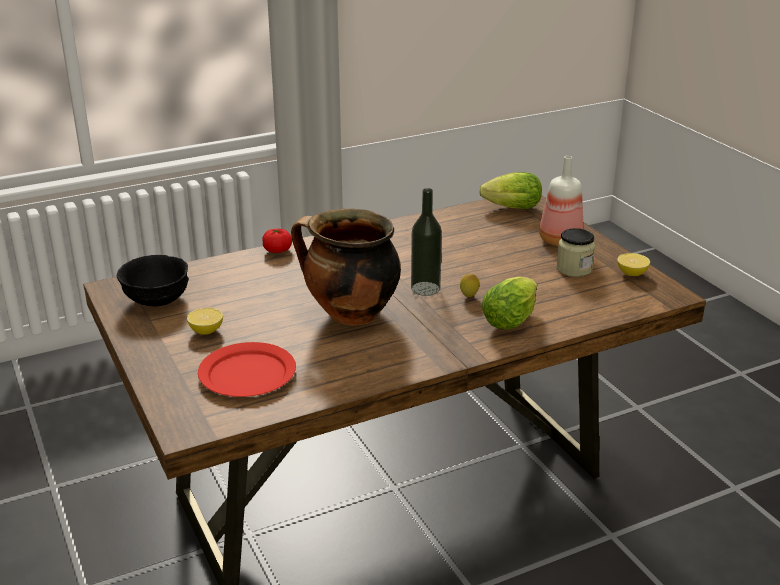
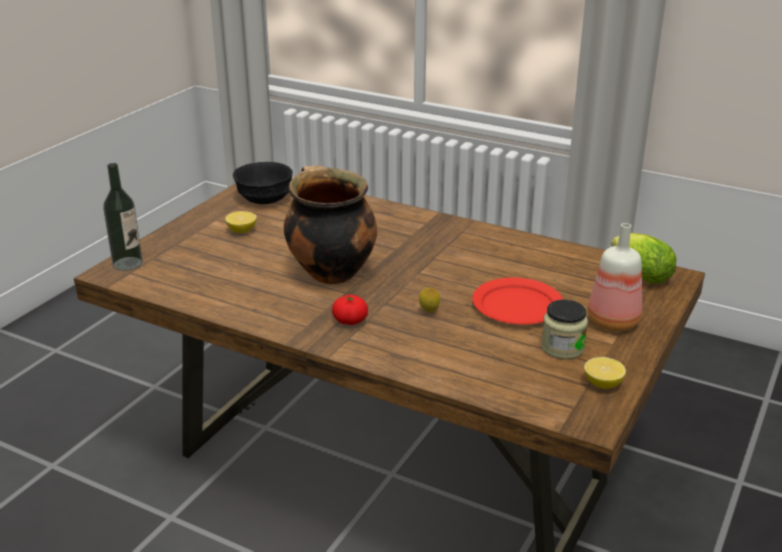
camera: 55 degrees right, 0 degrees up
(248, 374) = (200, 266): red plate -> red plate (518, 305)
(277, 250) = (394, 209): tomato -> tomato (350, 321)
(425, 288) = (416, 288): bottle -> bottle (127, 263)
(512, 319) = (416, 345): lettuce -> none

